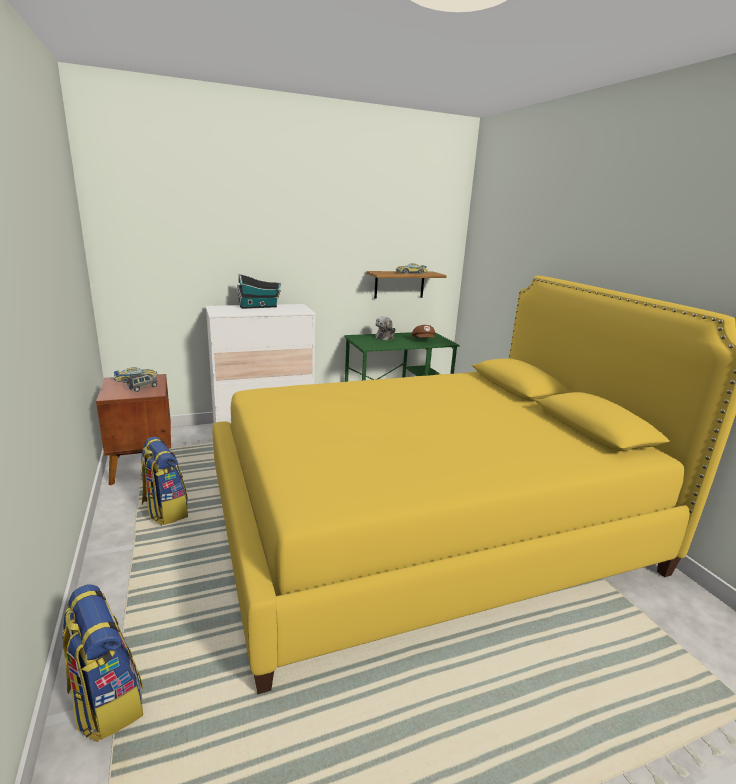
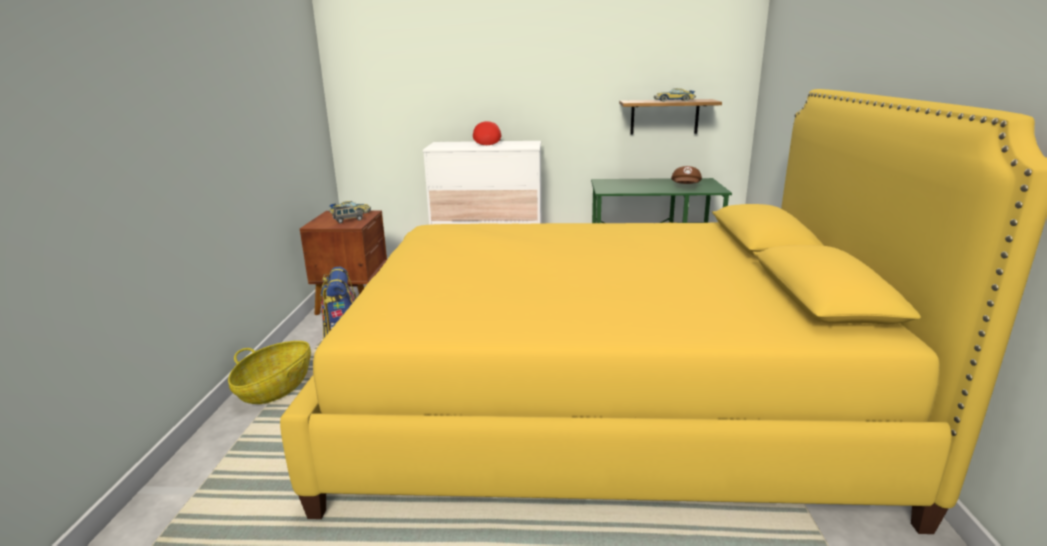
camera: 25 degrees right, 0 degrees up
(106, 700) = (190, 487): backpack -> none
(124, 571) = (276, 388): none -> basket
(259, 307) = (486, 143): toy house -> red cap
(385, 337) = (639, 182): plush toy -> none

